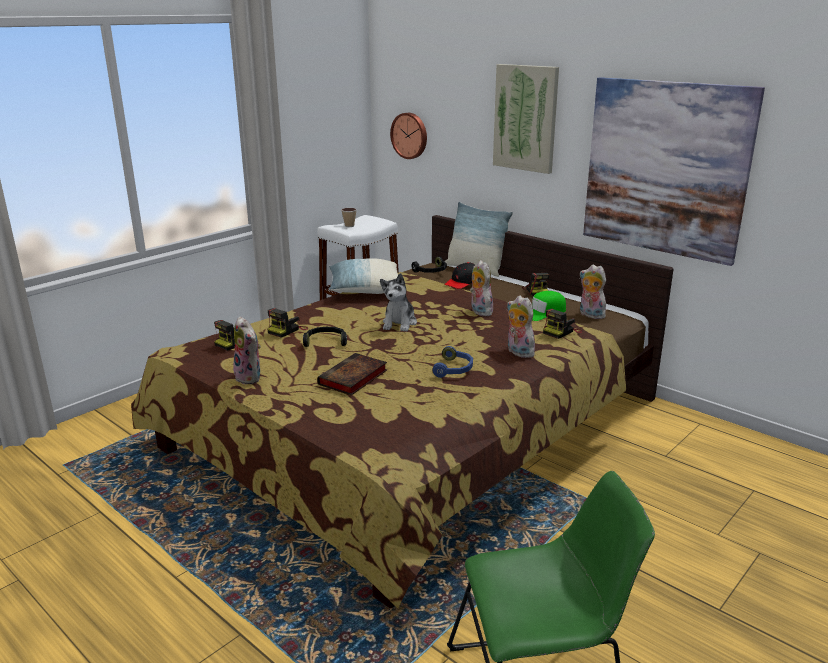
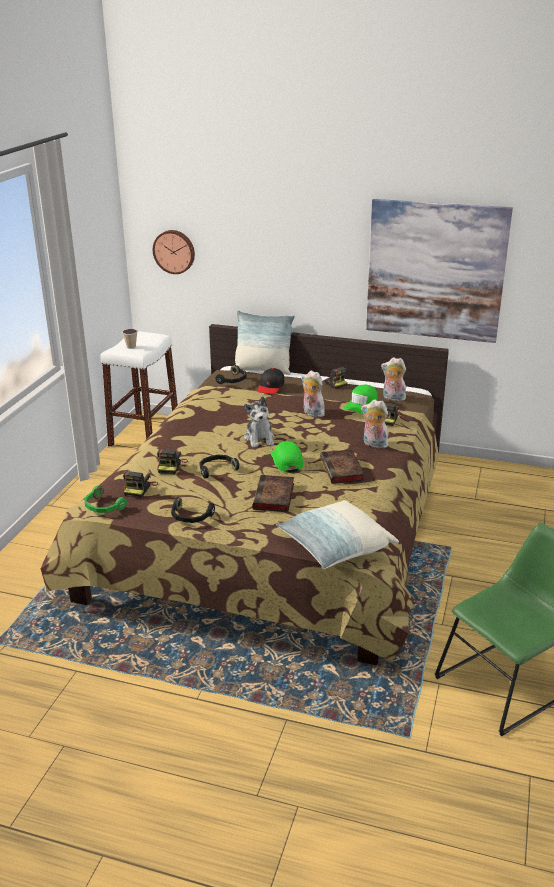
camera: 25 degrees left, 5 degrees up
(185, 351) = (102, 507): none -> green headphones
(250, 377) = (190, 517): plush toy -> black headphones
(365, 290) = (195, 411): pillow -> pillow (335, 547)
(404, 348) = (286, 461): none -> green cap
(454, 369) = (342, 470): blue headphones -> book
(525, 118) = (302, 233): picture -> none

